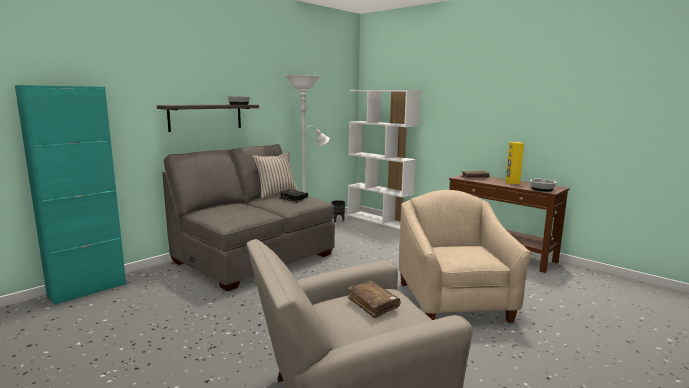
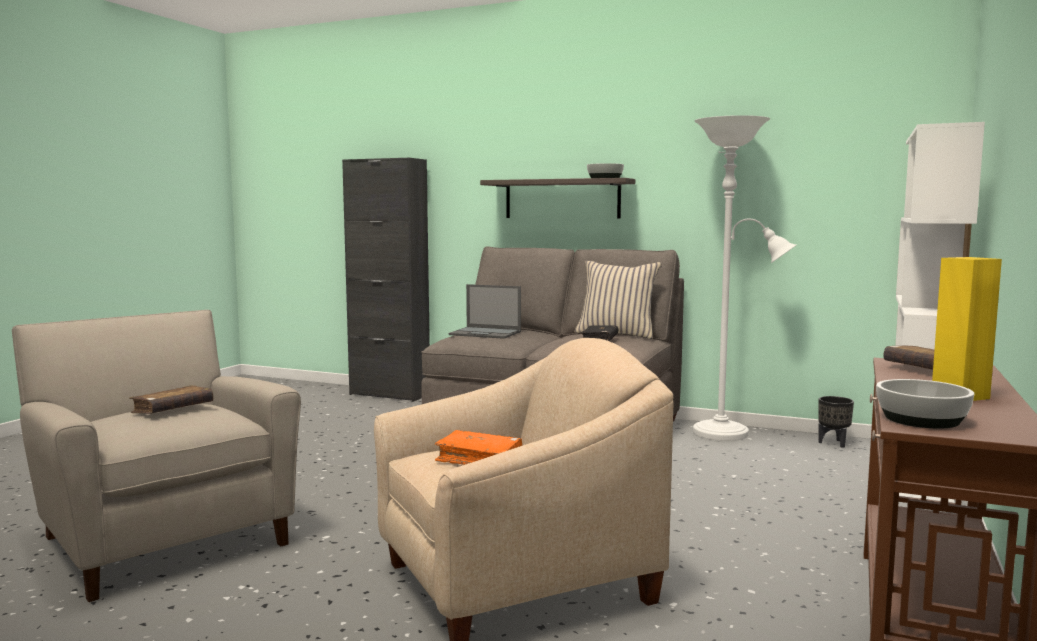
camera: 70 degrees right, 5 degrees down
(87, 290) = (389, 394): turquoise cabinet -> black cabinet
(228, 212) = (486, 333): none -> laptop
(468, 252) = (479, 459): none -> orange book

